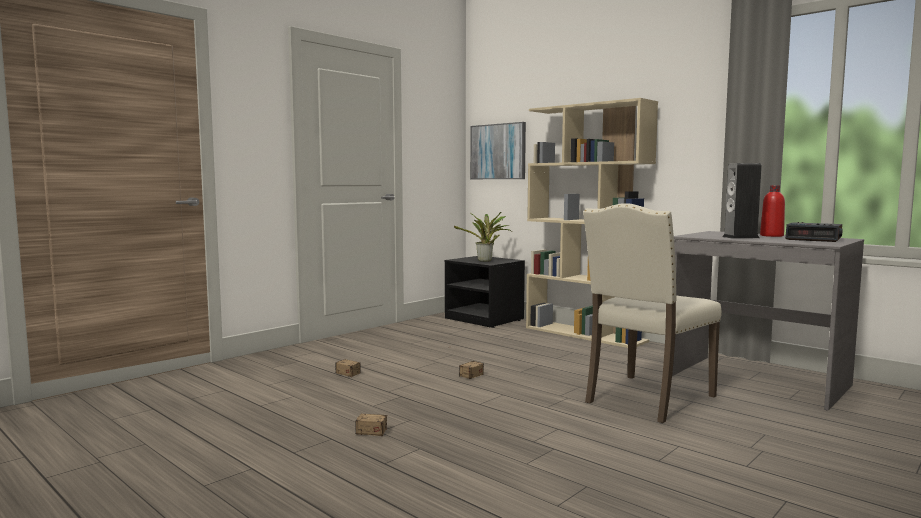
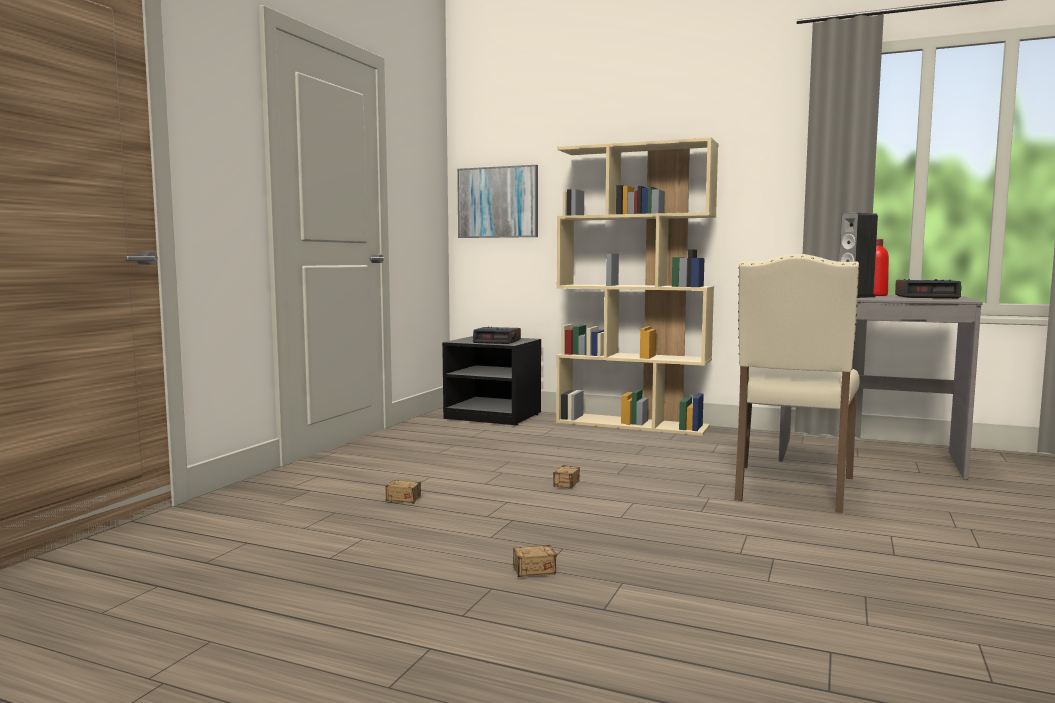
camera: 20 degrees left, 0 degrees up
(485, 261) = (497, 341): potted plant -> alarm clock

